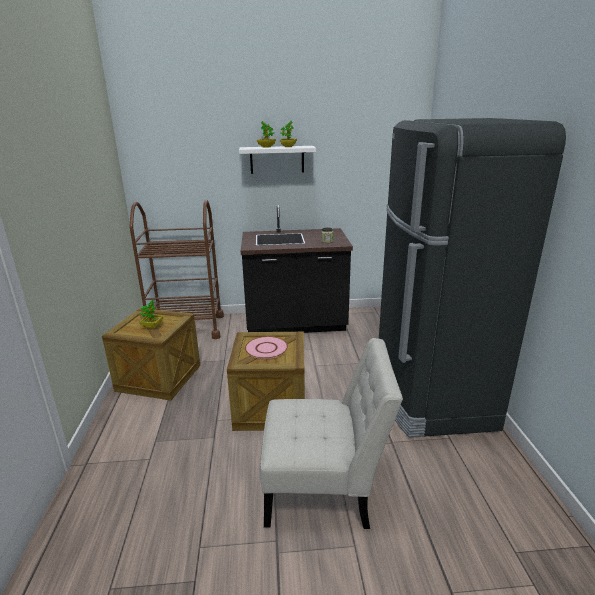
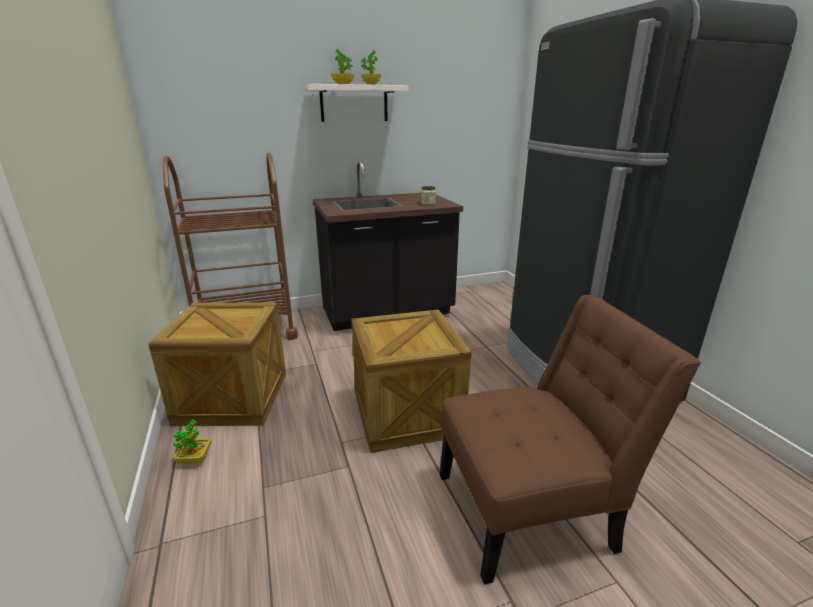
camera: 15 degrees left, 0 degrees up
(152, 326) = (224, 323): potted plant -> potted plant (195, 459)
(266, 348) = (404, 334): pink plate -> none
(324, 488) = (532, 509): white chair -> brown chair

